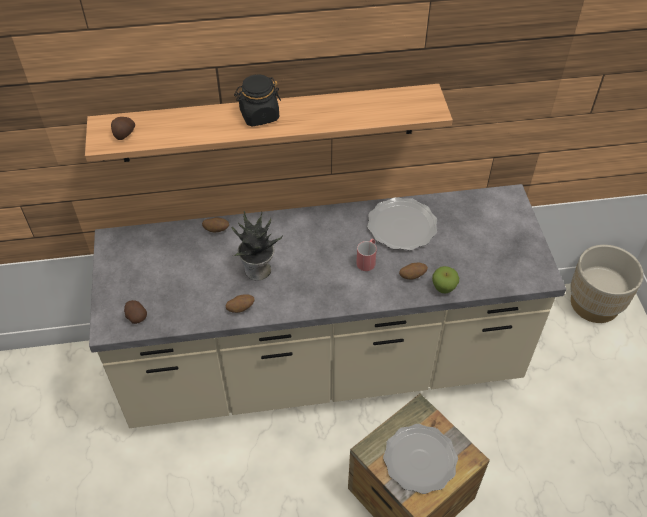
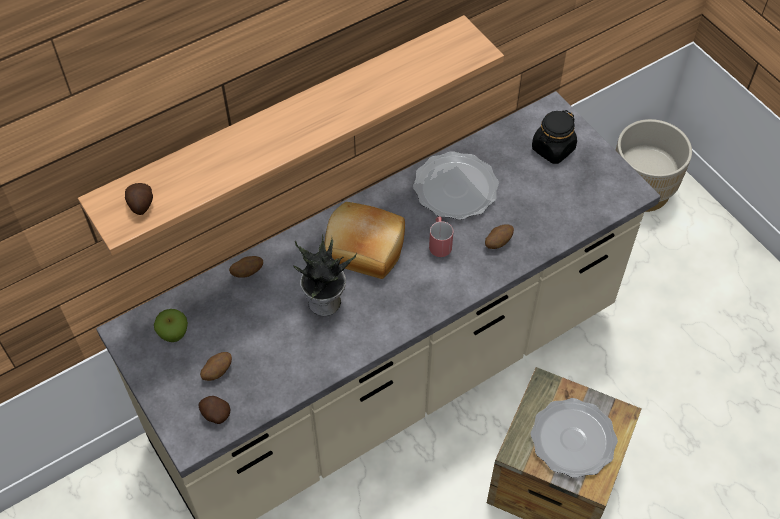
camera: 25 degrees left, 5 degrees up
(240, 308) = (331, 355): potato -> potato (217, 371)
(259, 115) = (287, 124): black jar -> black jar (553, 149)
(308, 245) = (364, 250): none -> bread
(443, 288) = (538, 243): apple -> apple (174, 334)

